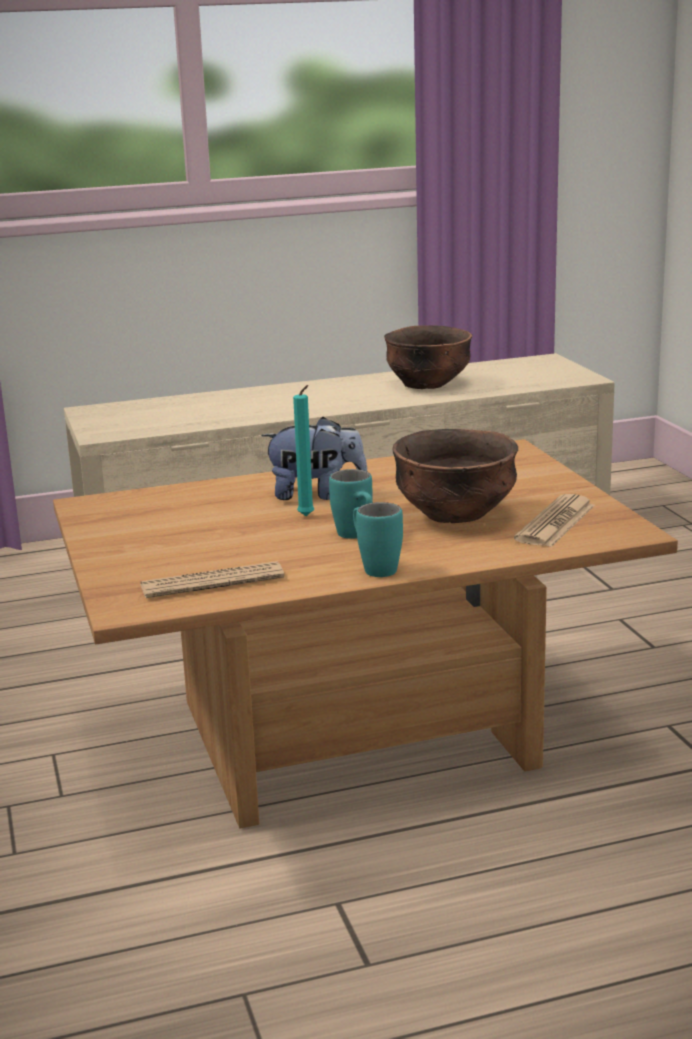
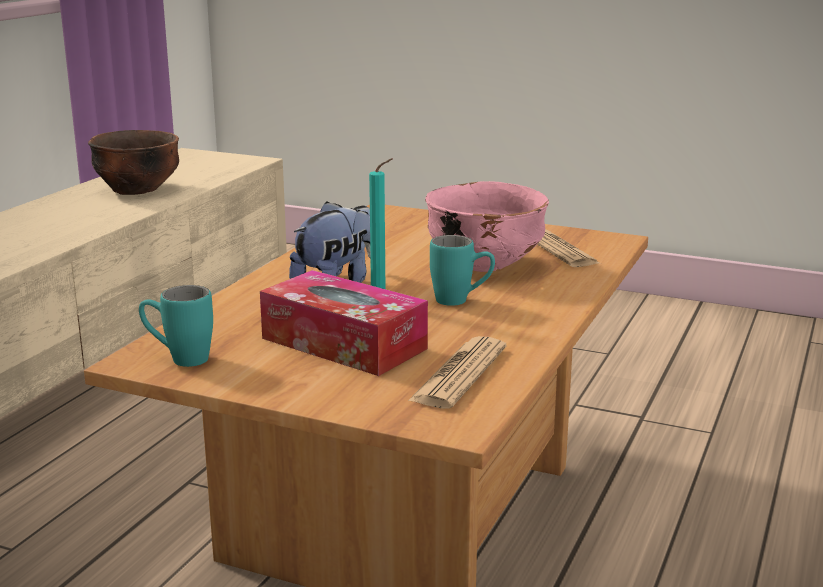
camera: 50 degrees left, 0 degrees up
(206, 536) = (343, 343): none -> tissue box
(374, 567) = (539, 316): turquoise mug -> turquoise mug (179, 359)
(456, 516) = (485, 264): brown bowl -> pink bowl

